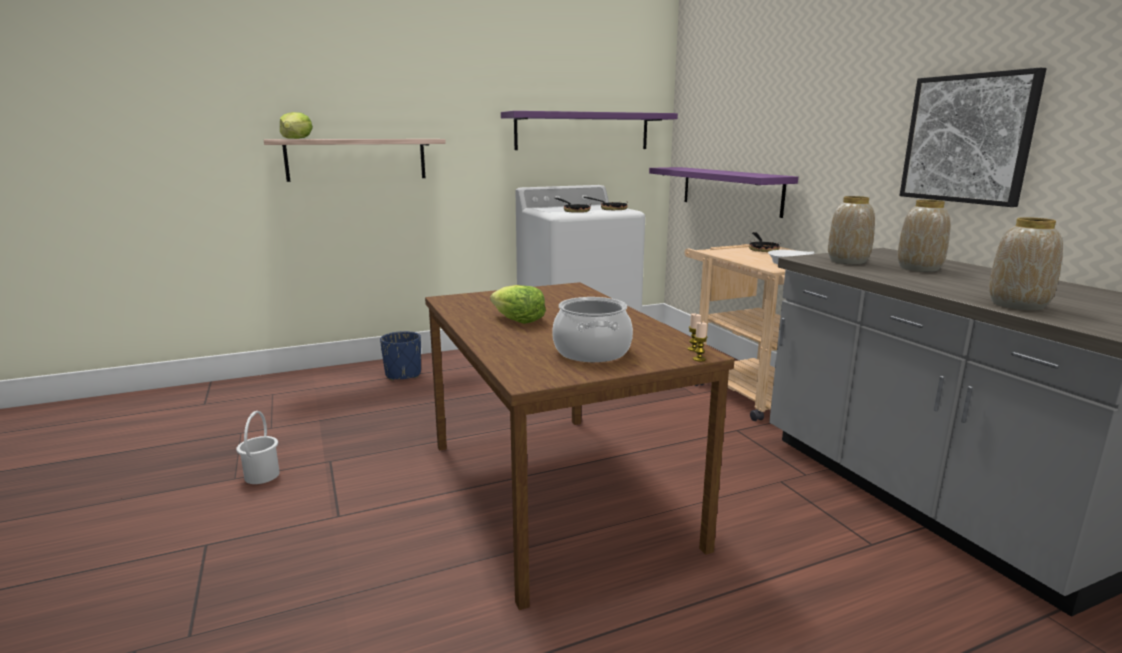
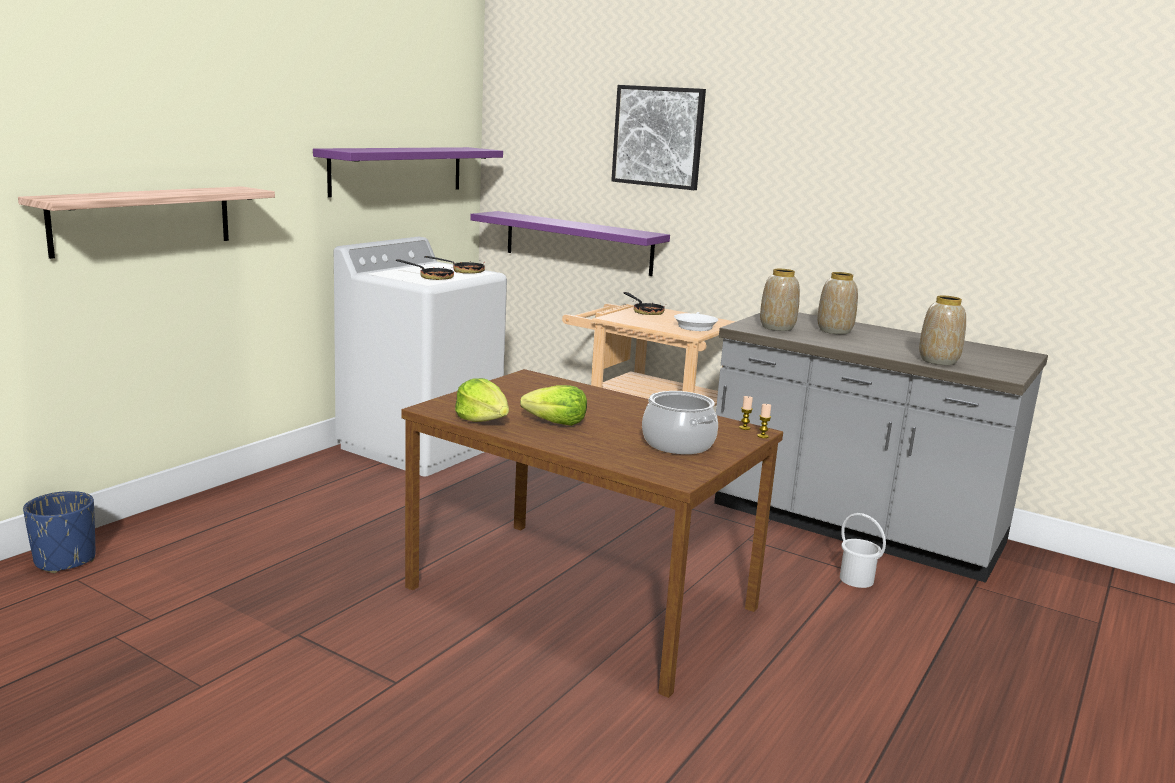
camera: 35 degrees left, 0 degrees up
(262, 475) = (235, 672): white bucket -> white bucket (856, 579)
(296, 138) = (81, 197): lettuce -> lettuce (482, 419)
(403, 374) = (238, 515): blue planter -> blue planter (65, 560)
(967, 139) = (845, 215): picture -> picture (658, 137)

